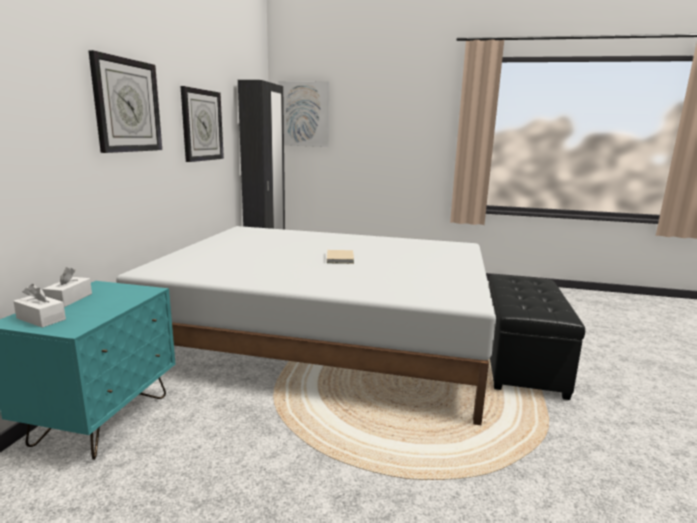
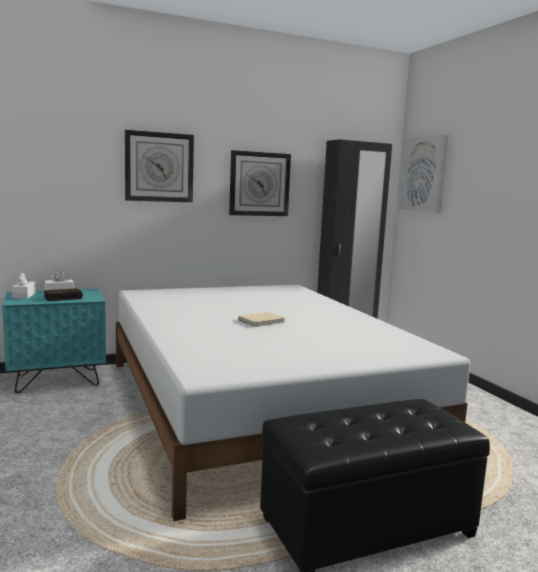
camera: 55 degrees right, 5 degrees down
(109, 301) = (64, 298): none -> alarm clock

